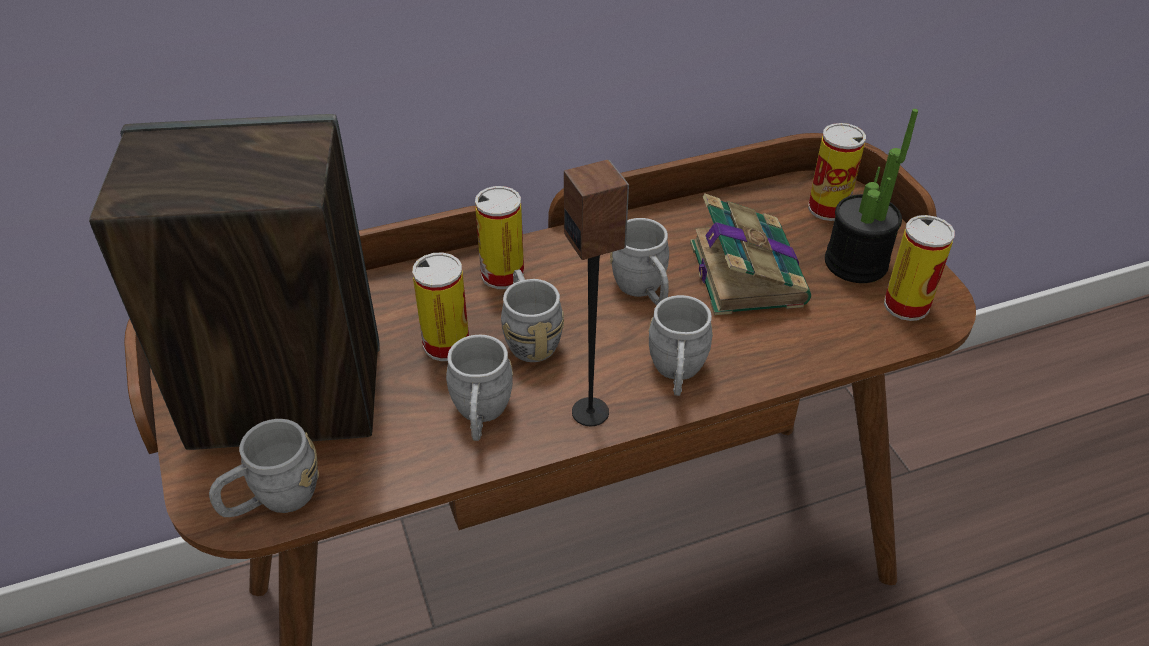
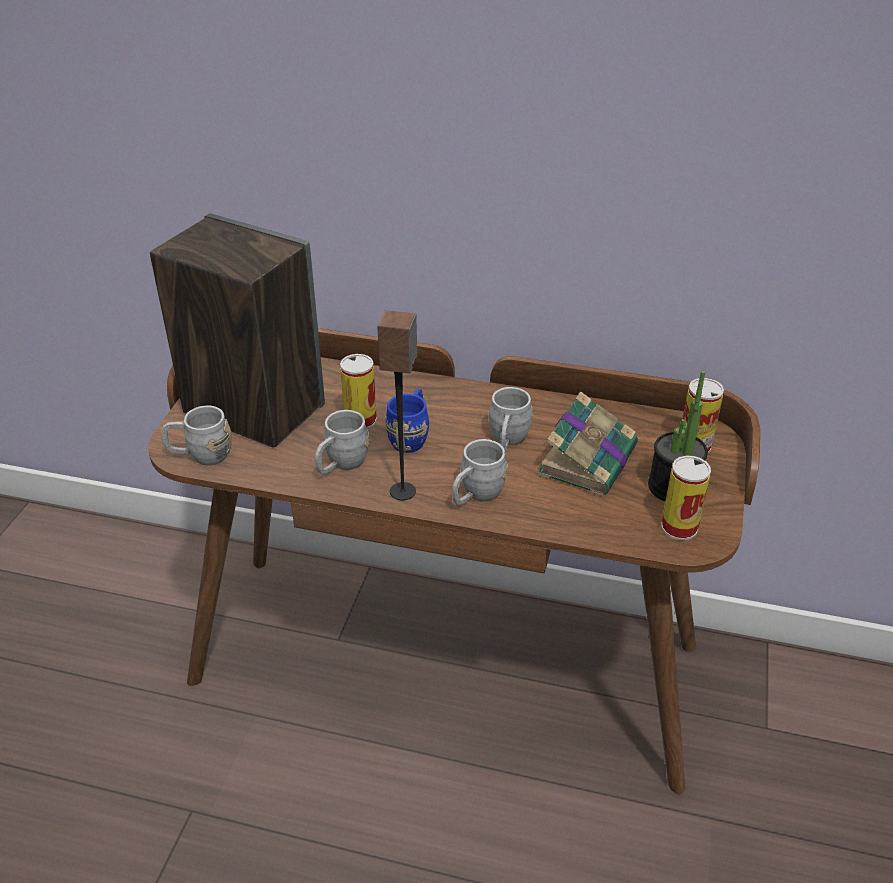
camera: 35 degrees right, 5 degrees down
(502, 275) = (431, 396): can -> none
(529, 336) = (411, 436): grey mug -> blue mug

